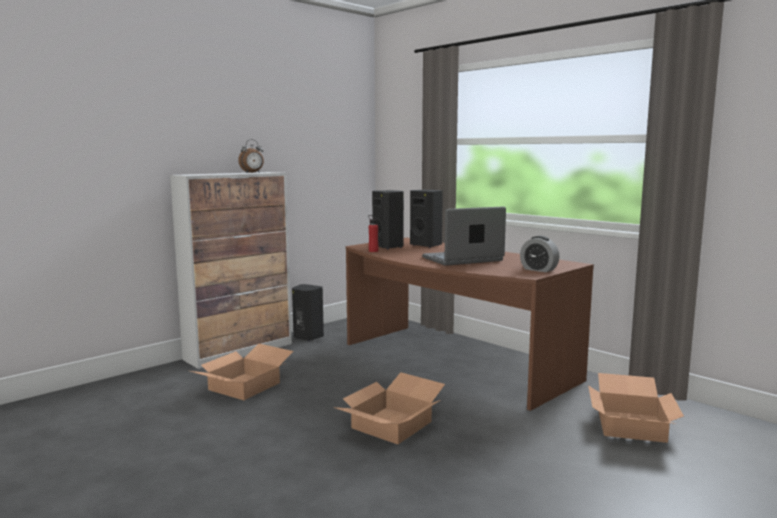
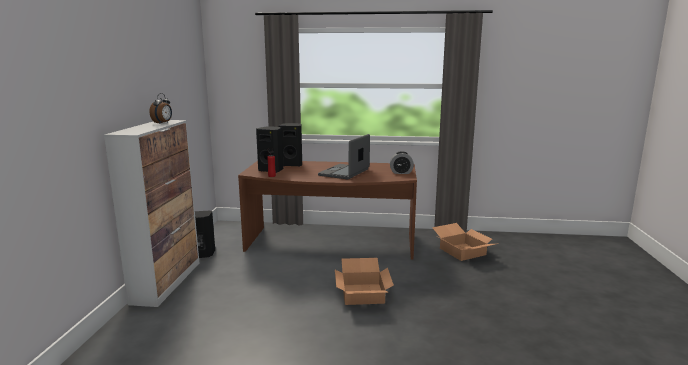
camera: 40 degrees left, 5 degrees up
(244, 387) = (225, 306): cardboard box -> none

